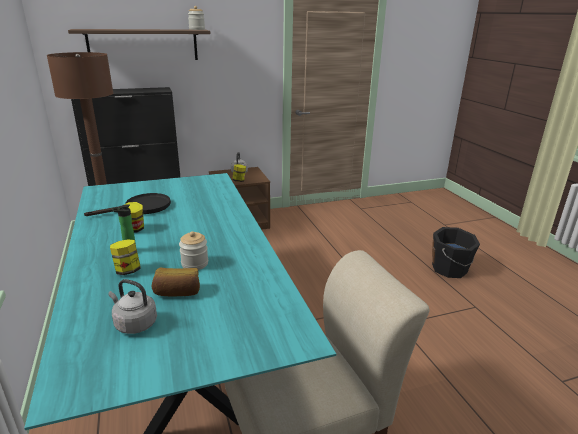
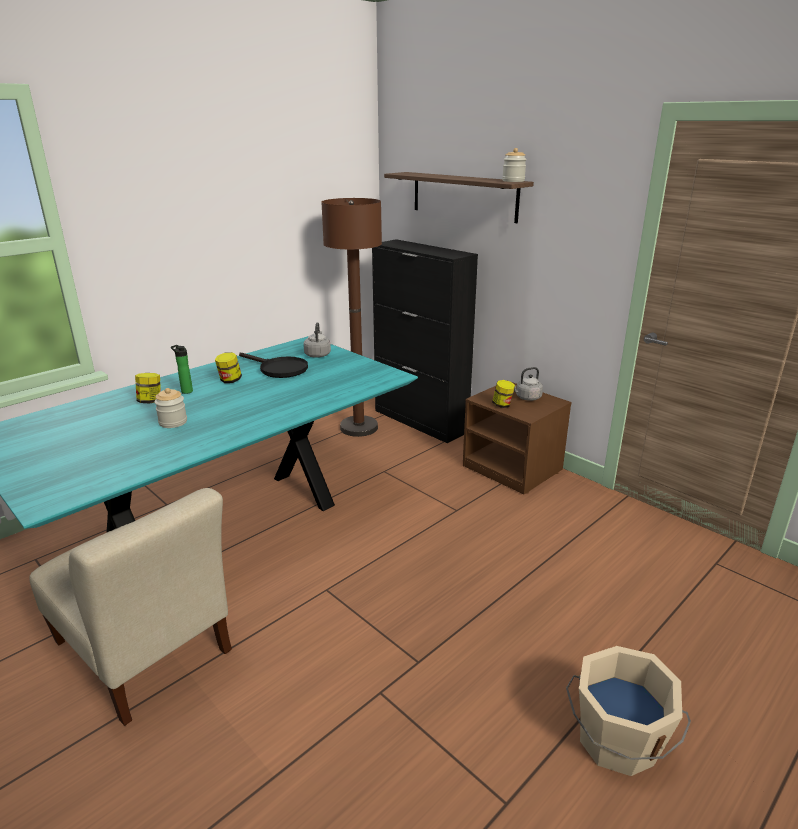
camera: 65 degrees right, 0 degrees up
(134, 323) = (68, 428): grey kettle -> grey kettle (317, 354)
(177, 292) = (119, 430): bread -> none
(450, 269) = (617, 742): black bucket -> beige bucket

